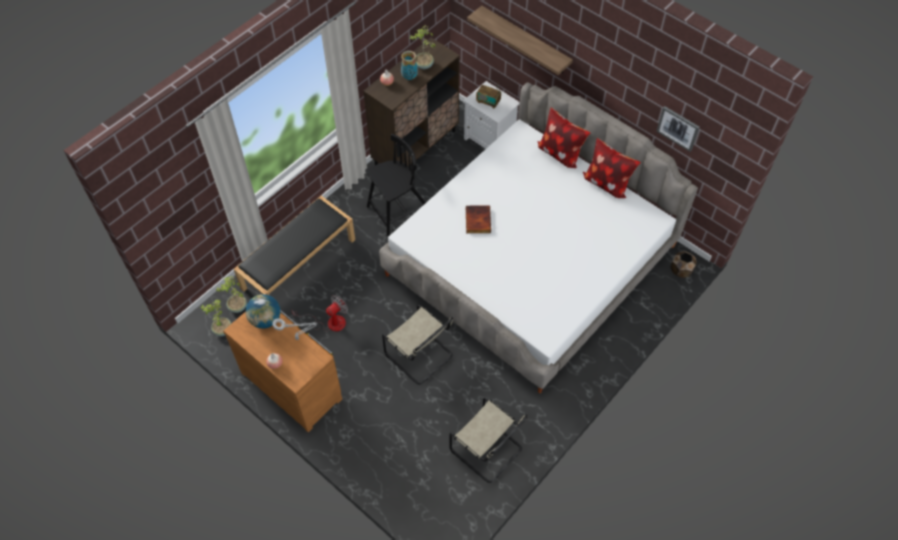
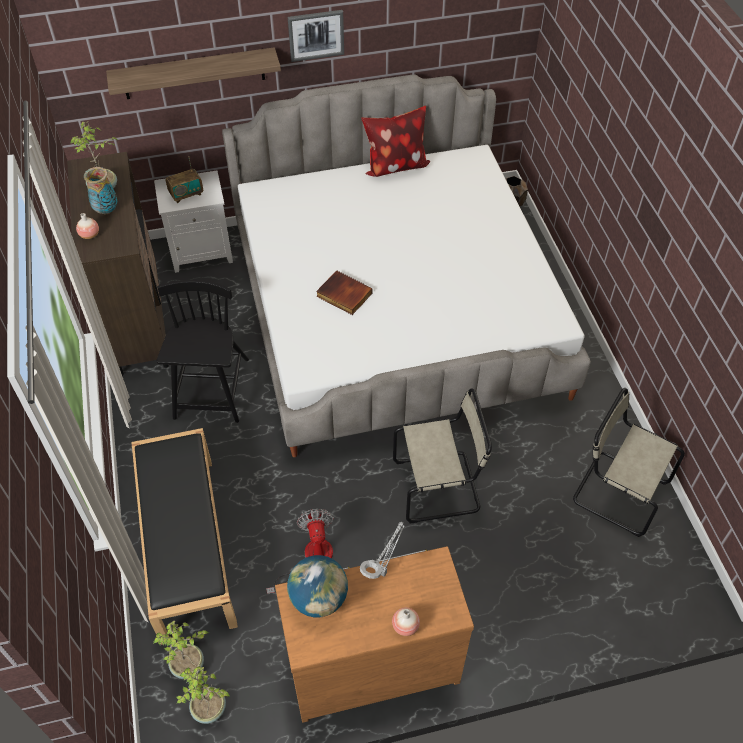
camera: 55 degrees left, 5 degrees down
(488, 451) = (616, 491): beige chair -> beige chair turned 135 degrees counterclockwise
(560, 153) = (319, 178): pillow -> none
(678, 128) = (444, 32): picture -> picture (316, 35)

